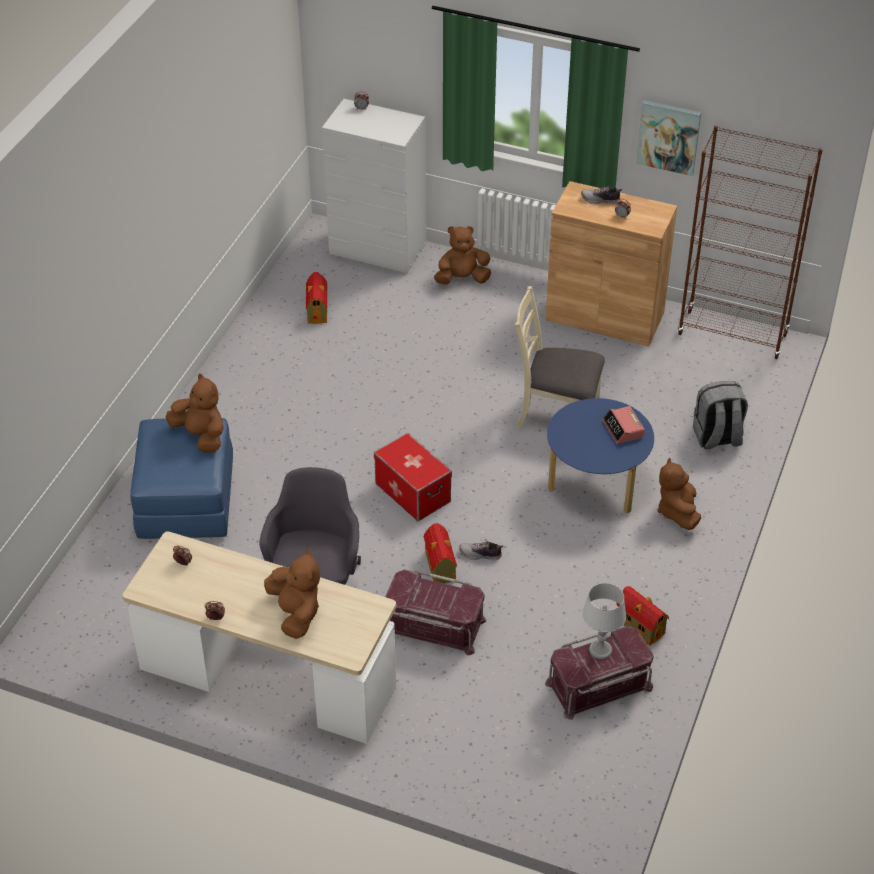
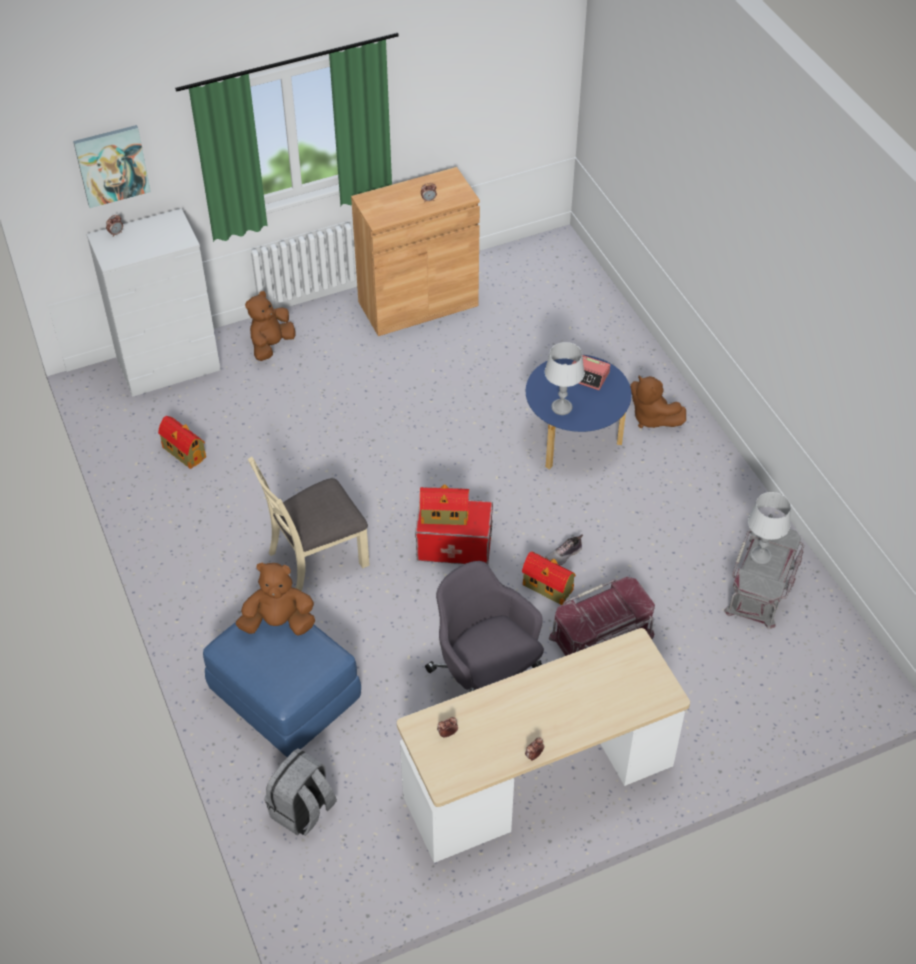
camera: 45 degrees left, 5 degrees up
(296, 613) = (587, 699): brown plush toy -> none
(556, 414) = (479, 405): beige chair -> beige chair (317, 558)
(572, 436) = (561, 407): none -> grey table lamp
(599, 686) = (762, 587): red storage box -> grey storage box
(600, 200) = (395, 197): shoe -> none
(639, 625) = (731, 521): toy house -> toy house (443, 515)
(668, 137) = (427, 107): picture -> picture (112, 165)
(717, 438) = (609, 343): grey backpack -> grey backpack (303, 810)
(732, 334) = (524, 257): brown bookcase -> none

